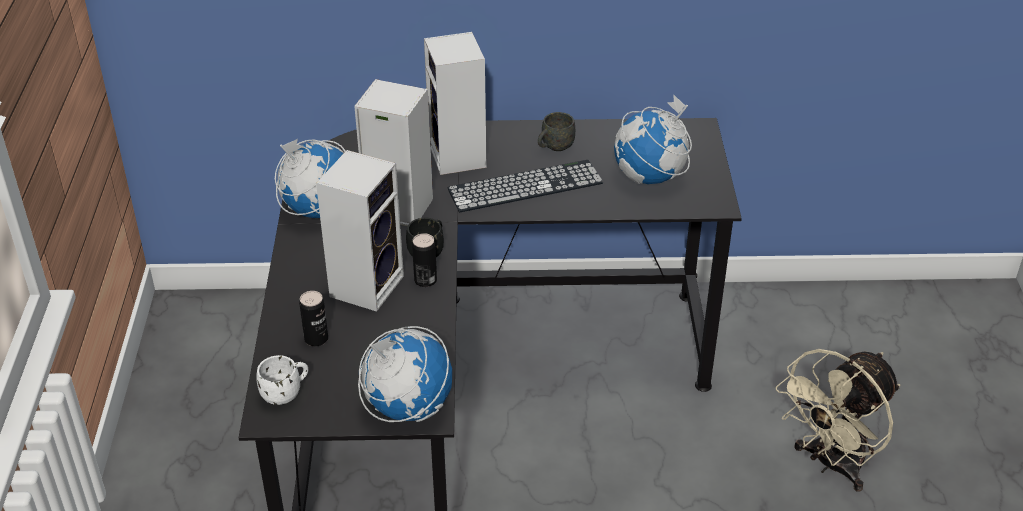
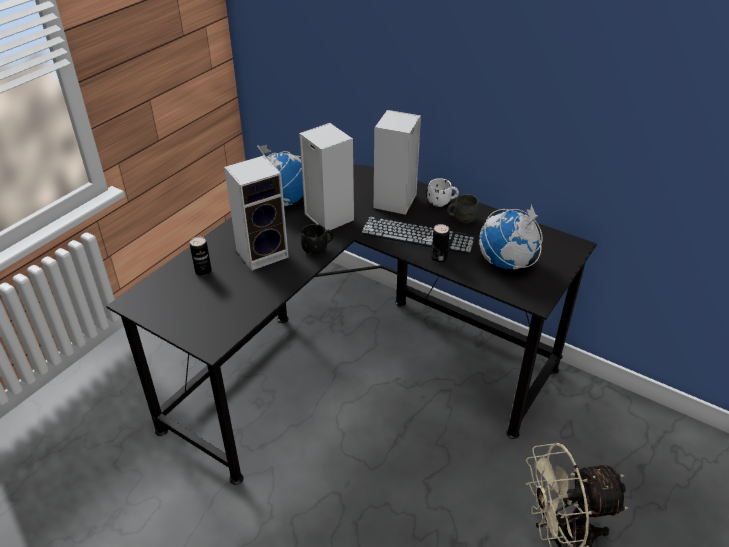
camera: 35 degrees right, 0 degrees up
(286, 393) = (155, 293): white mug -> white mug (442, 202)
(407, 407) = (205, 335): globe -> none
(425, 280) = (297, 265): can -> can (439, 258)

